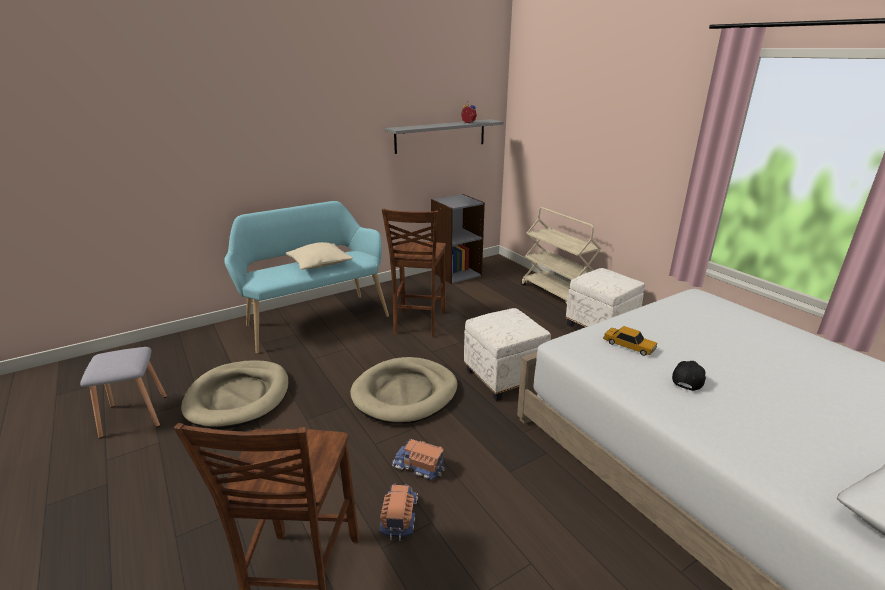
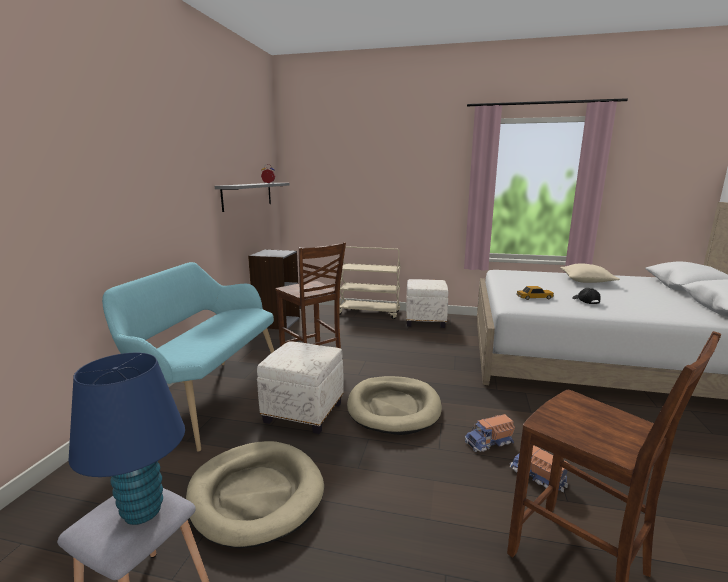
camera: 45 degrees left, 10 degrees down
(118, 362) = (142, 511): none -> blue table lamp
(319, 264) = (220, 327): beige pillow -> beige pillow (586, 281)
(504, 378) = (432, 368): white ottoman -> white ottoman (304, 412)

